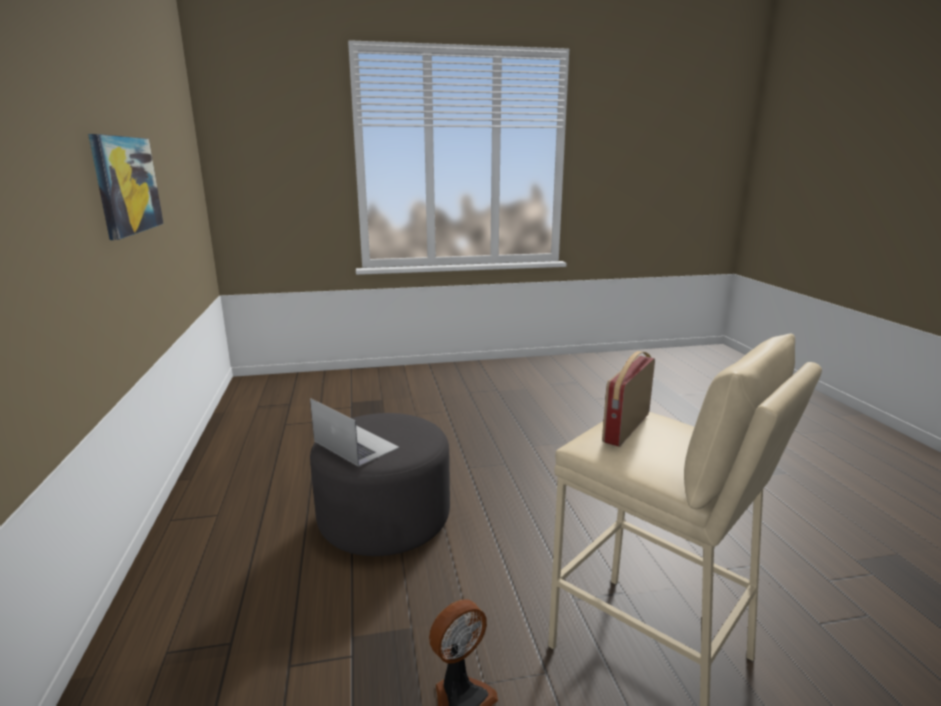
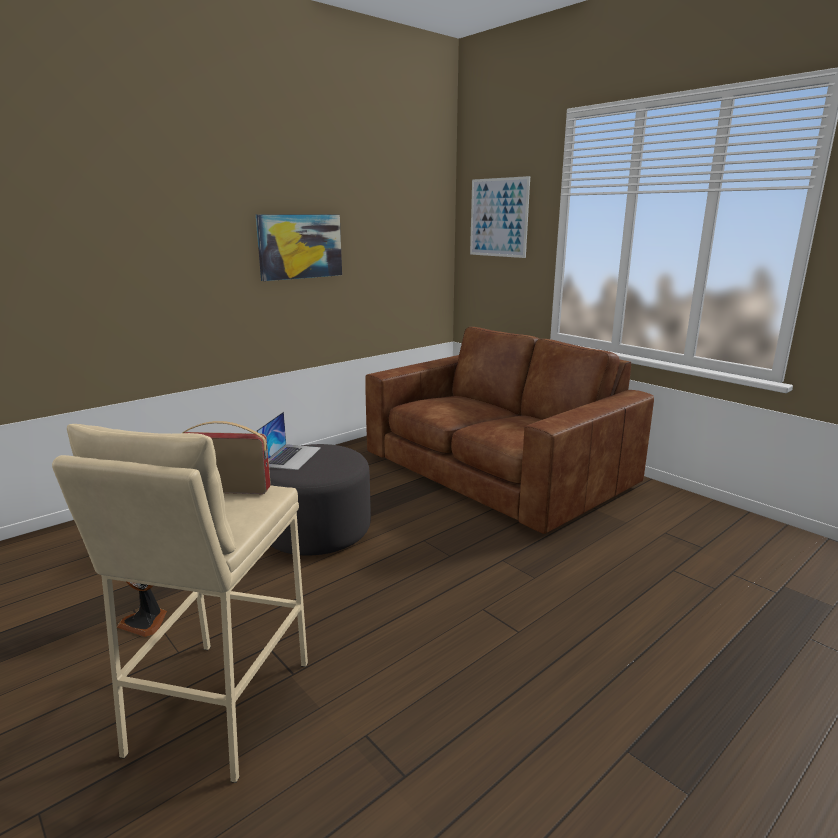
camera: 60 degrees right, 0 degrees up
(272, 147) = (498, 217): none -> picture
(390, 399) = (497, 470): none -> brown sofa

